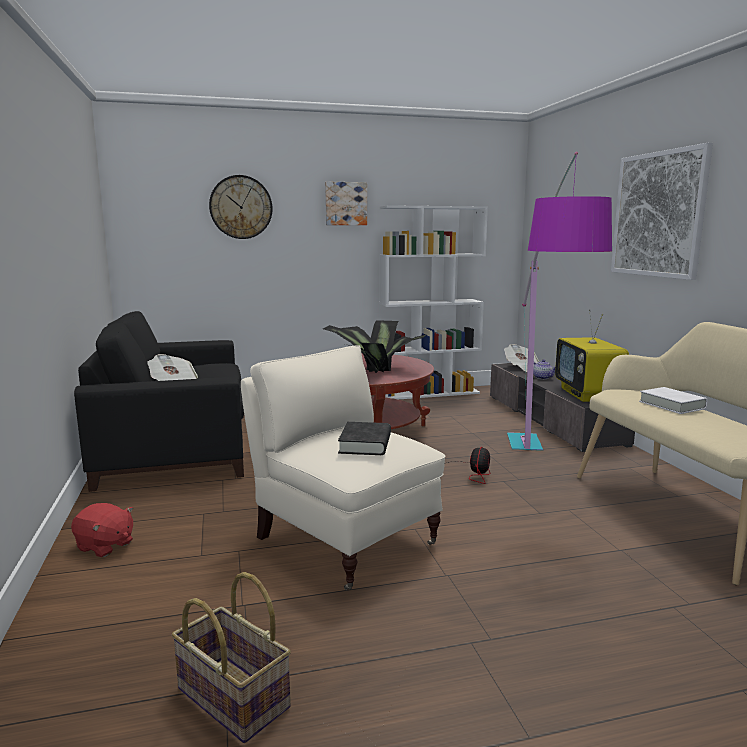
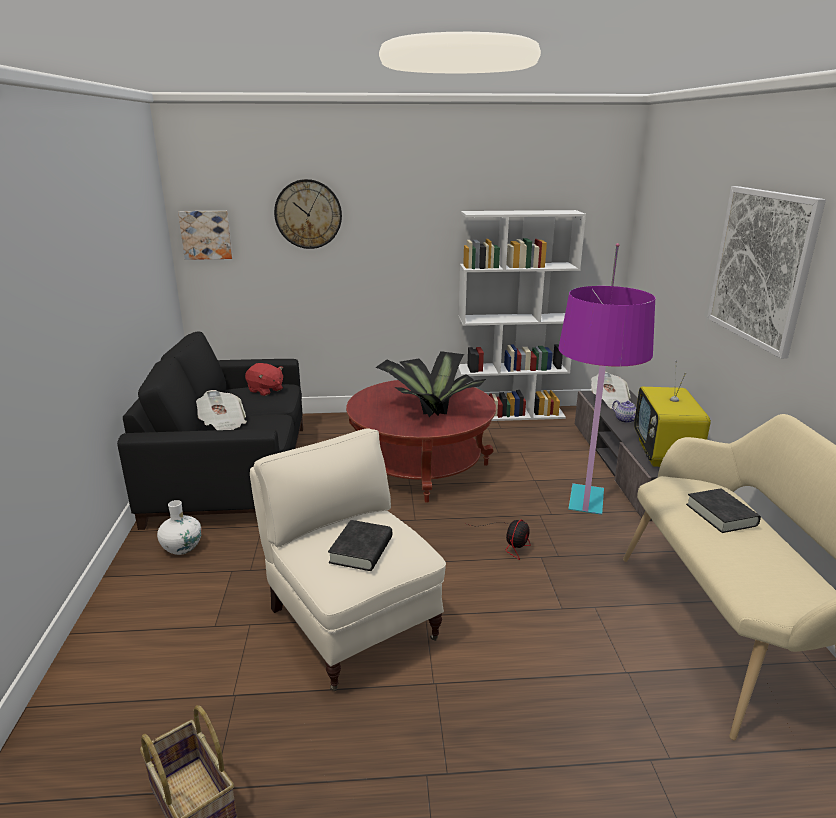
camera: 10 degrees right, 10 degrees up
(105, 546) = (134, 603): red plush toy -> red plush toy (265, 390)
(143, 501) = (182, 548): none -> white vase
(345, 203) = (423, 208): picture -> picture (206, 234)
(672, 405) = (721, 515): white book -> black book

